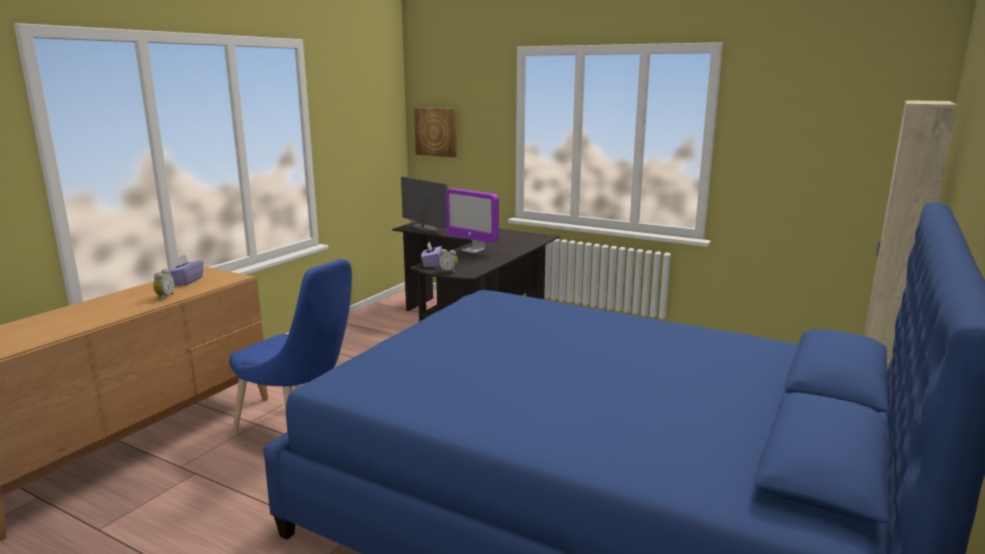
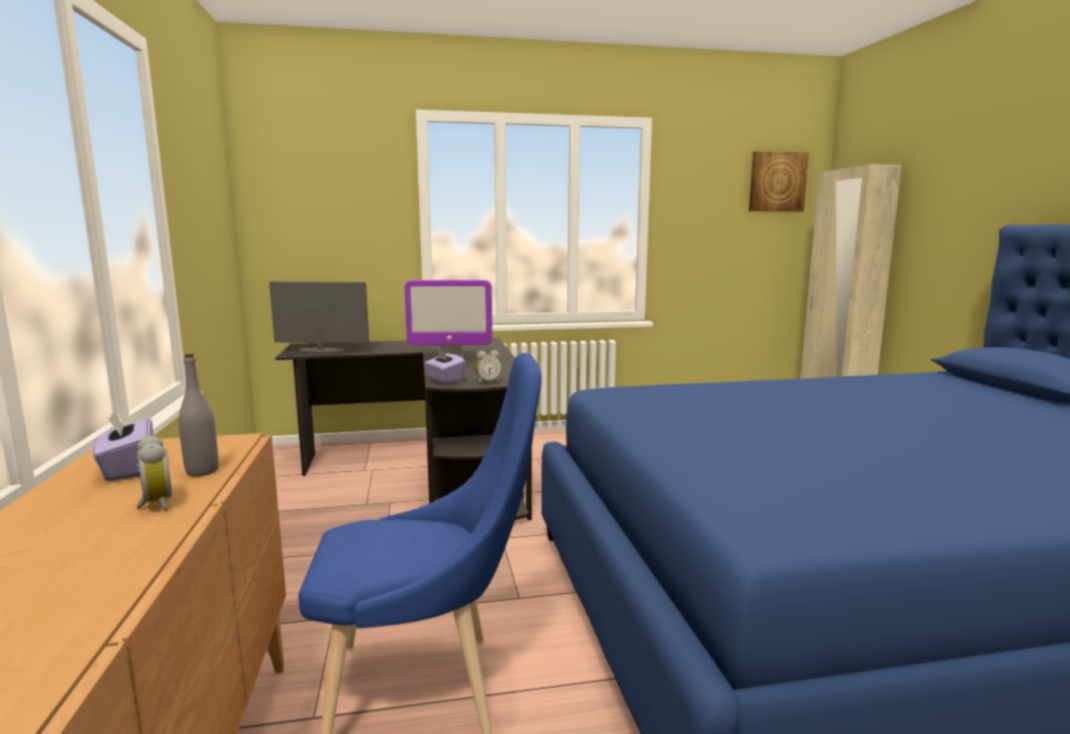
camera: 40 degrees left, 5 degrees down
(201, 288) = (202, 471): none -> grey bottle
(436, 132) = (292, 222): picture -> picture (777, 182)

